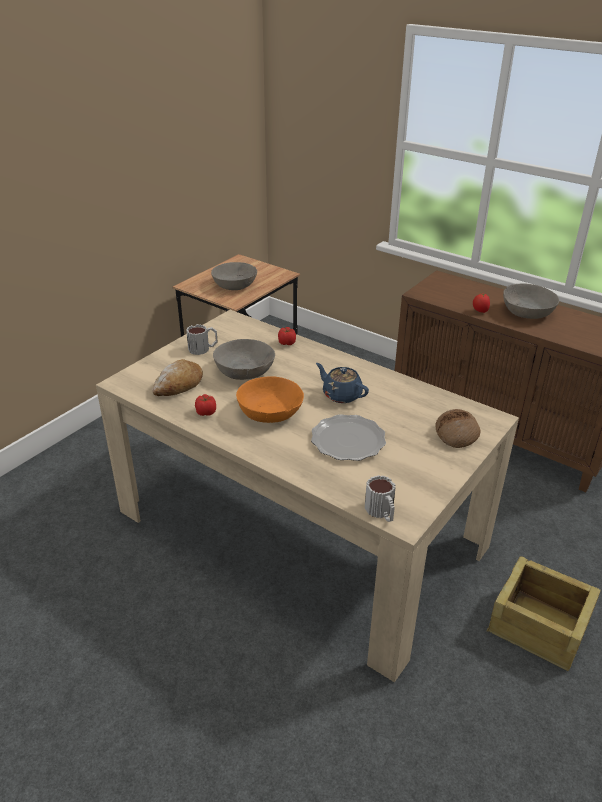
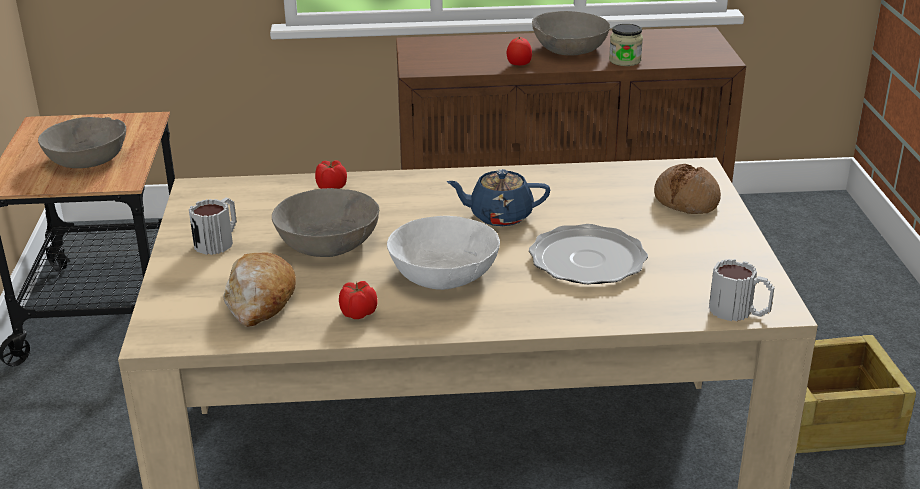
camera: 40 degrees left, 5 degrees down
(270, 412) = (443, 273): orange bowl -> white bowl
(550, 332) = (625, 60): none -> jar

